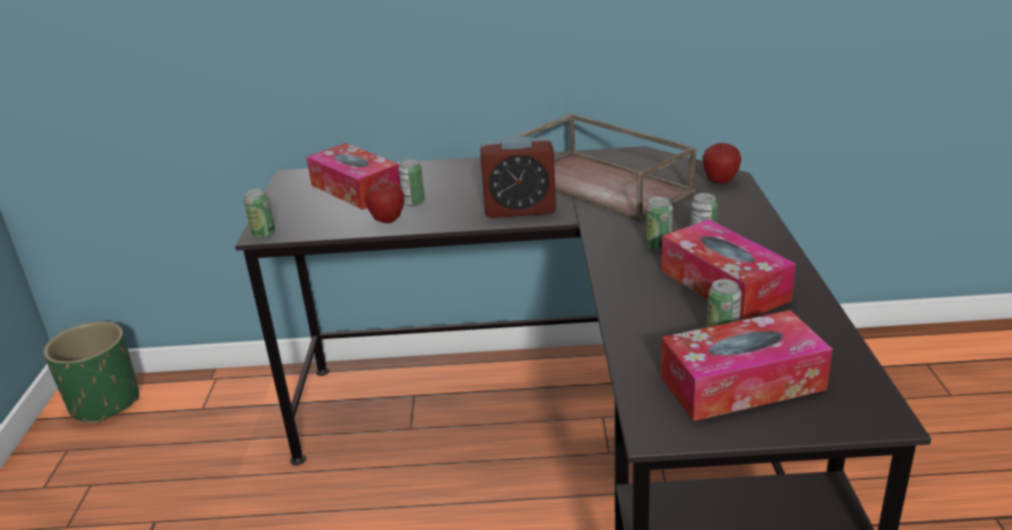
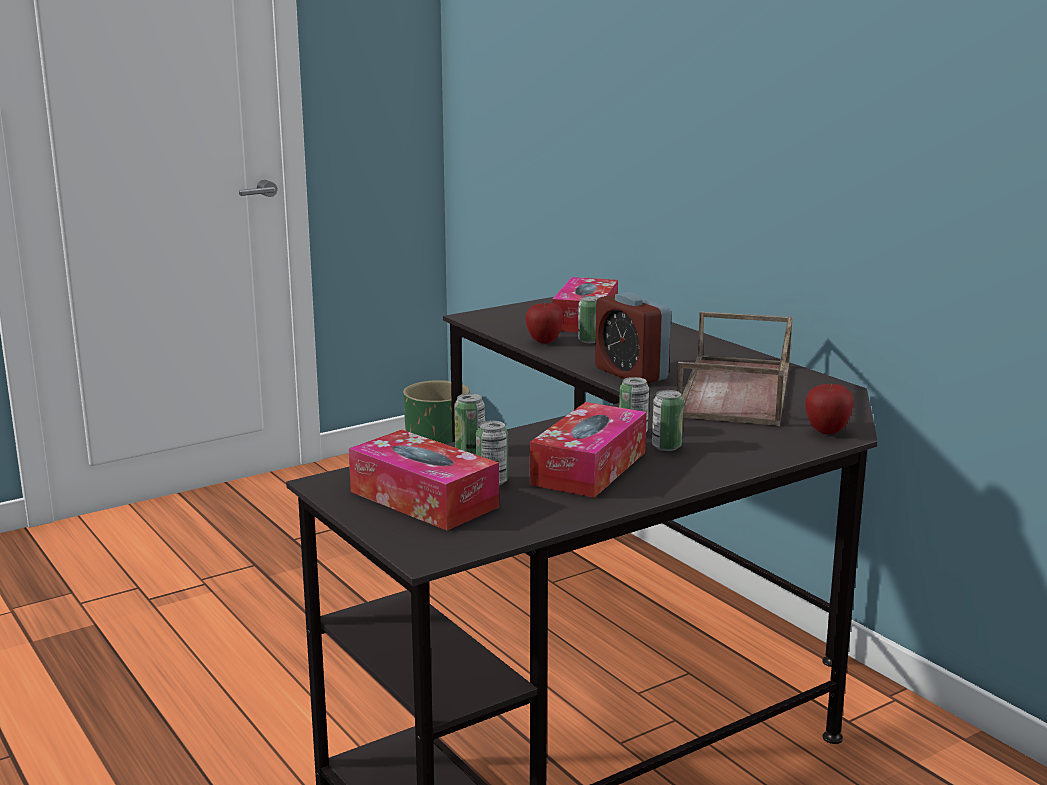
camera: 55 degrees right, 10 degrees down
(264, 234) = (470, 317): can -> can (470, 451)

